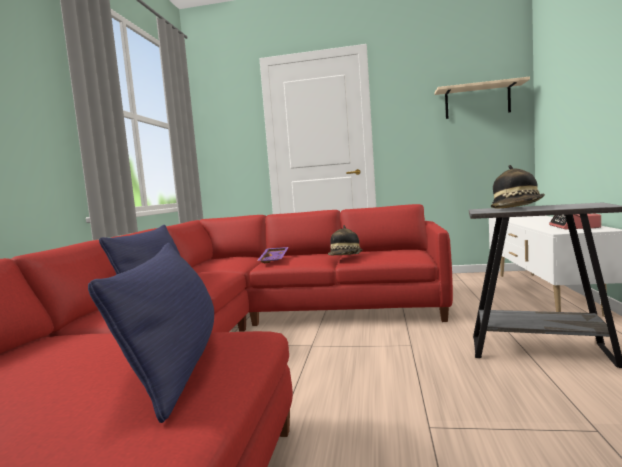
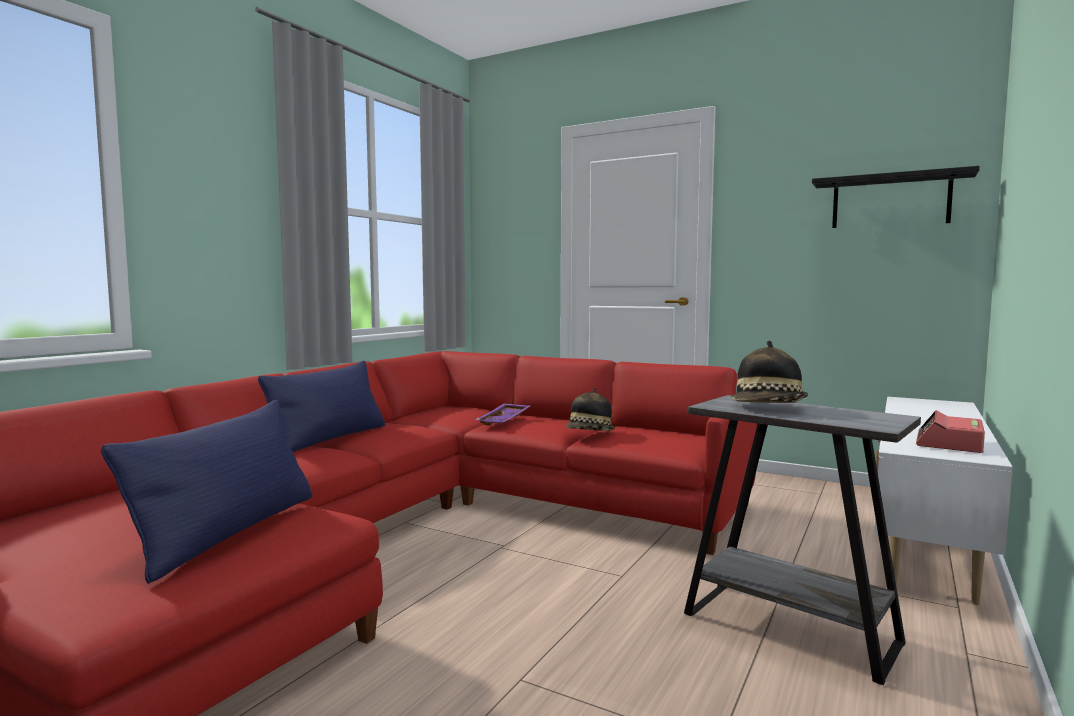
camera: 20 degrees right, 0 degrees up
(477, 101) = (890, 202): beige shelf -> black shelf

